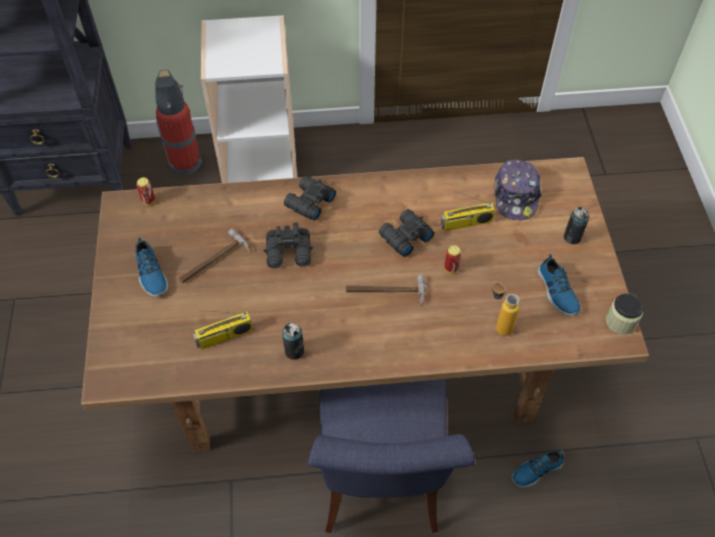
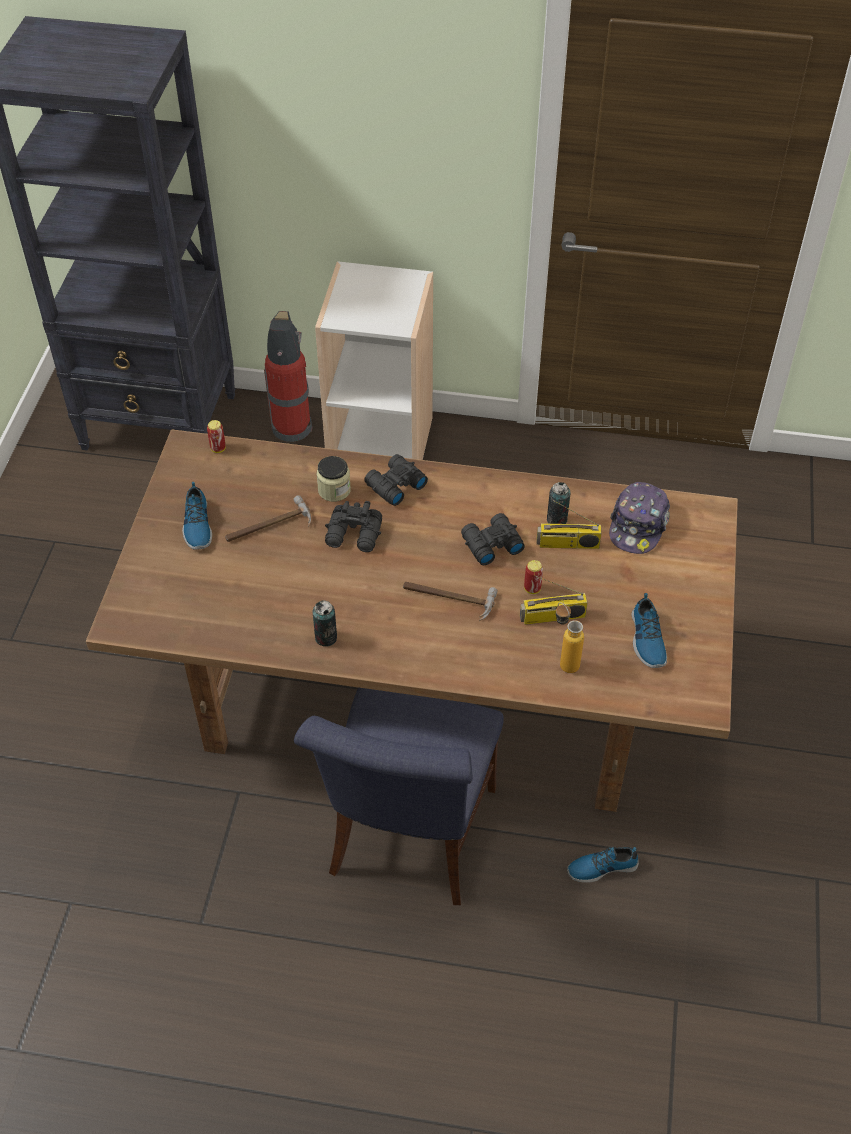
camera: 15 degrees right, 5 degrees down
(224, 337) = (255, 607): radio -> radio (552, 617)
(572, 237) = (688, 585): can -> can (557, 520)
(620, 322) = (710, 688): jar -> jar (334, 490)

